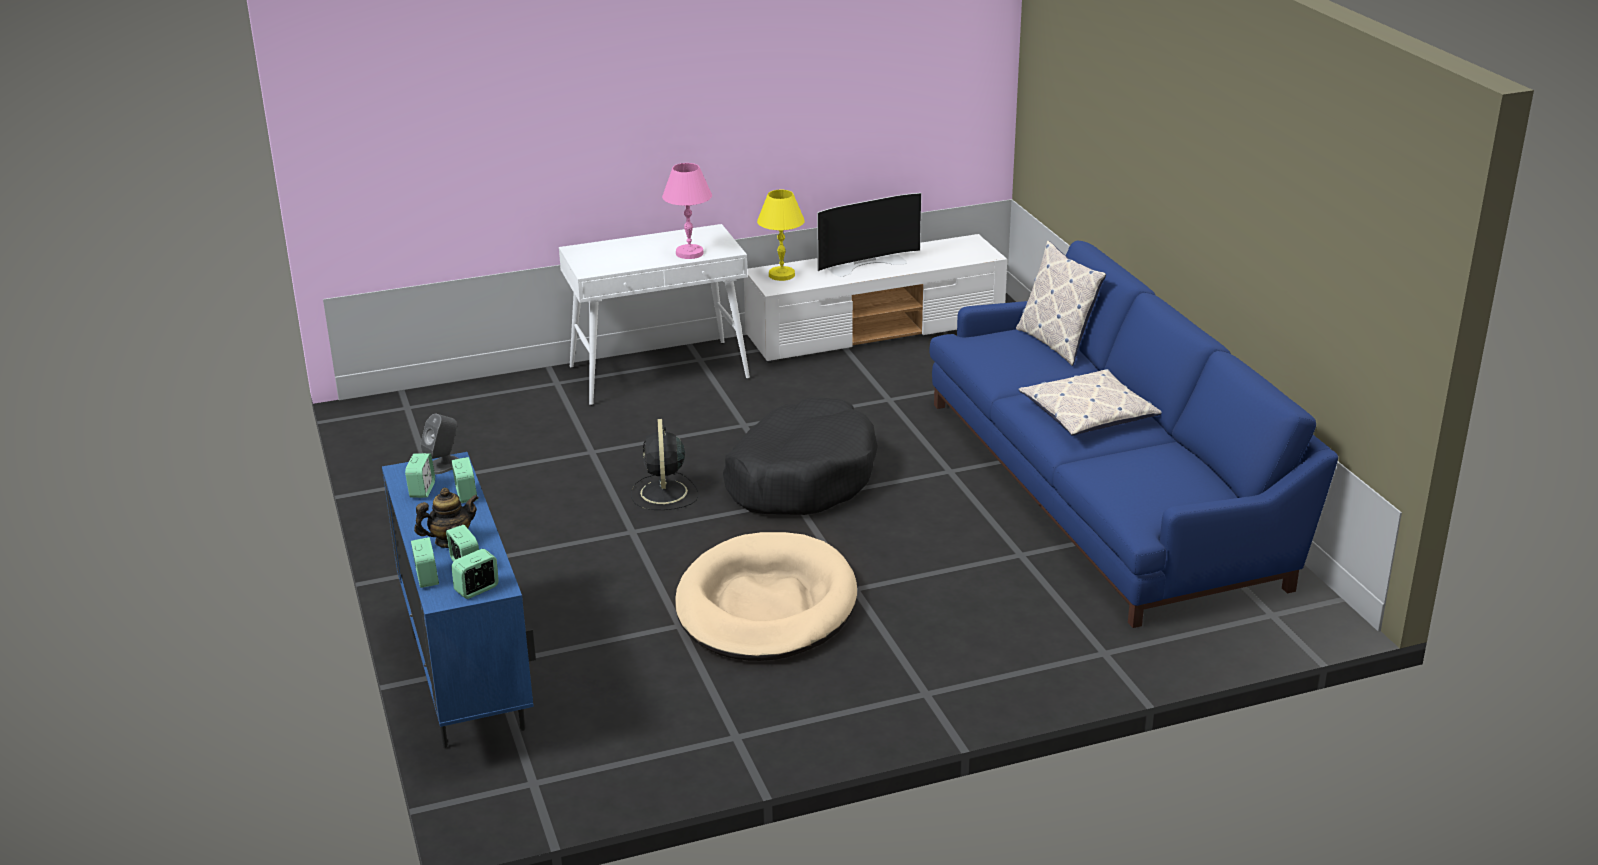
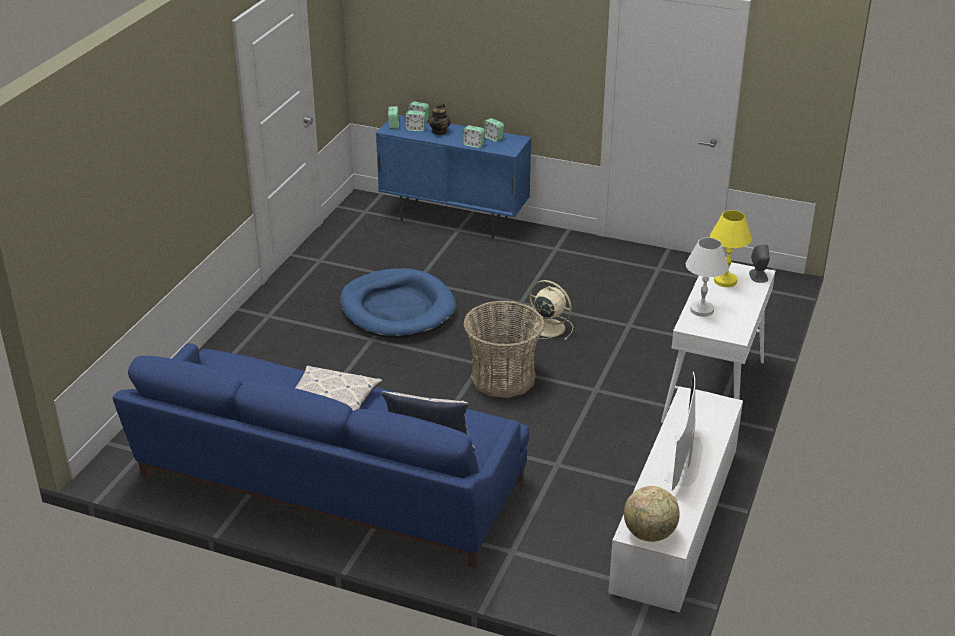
camera: 130 degrees right, 5 degrees up
(443, 465) = (509, 148): grey speaker -> grey speaker (758, 276)
(664, 493) = (547, 327): black fan -> beige fan
(689, 253) = (702, 310): pink table lamp -> white table lamp
(766, 606) = (397, 309): beige dog bed -> blue dog bed
(782, 275) = (710, 411): yellow table lamp -> yellow table lamp (725, 281)
(800, 477) = (502, 378): black dog bed -> basket
(976, 250) = (650, 534): none -> globe

